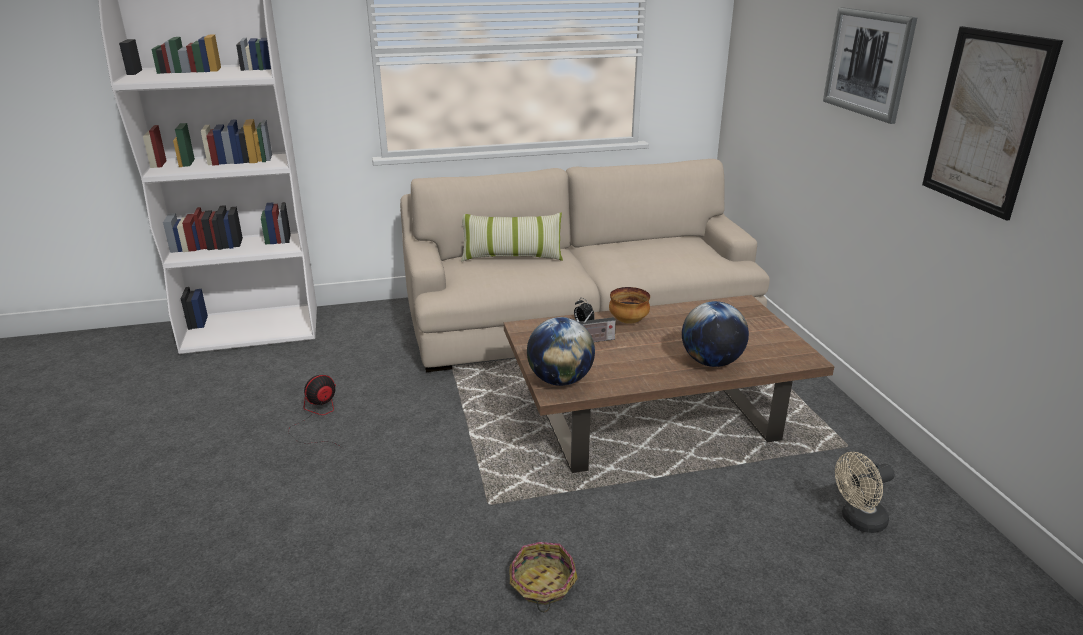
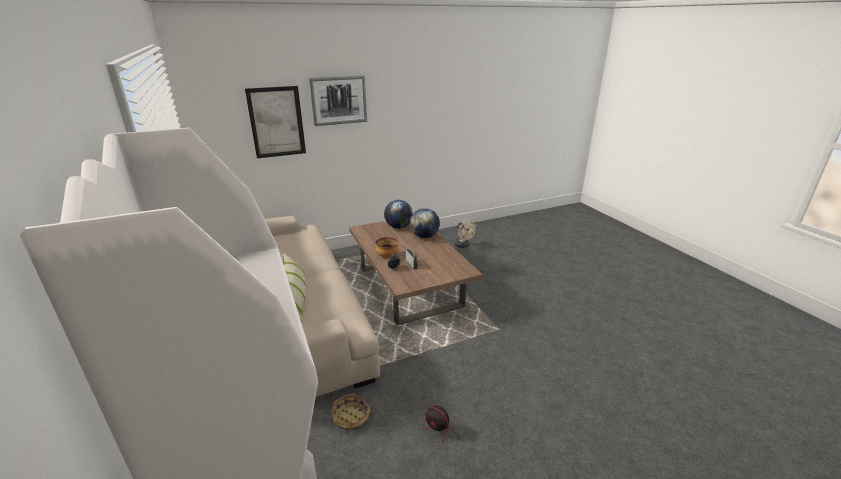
camera: 100 degrees left, 0 degrees up
(542, 585) = (537, 308): basket -> basket (351, 418)
(560, 380) = (457, 270): globe -> globe (398, 227)
(985, 121) = (411, 106): picture -> picture (276, 122)

